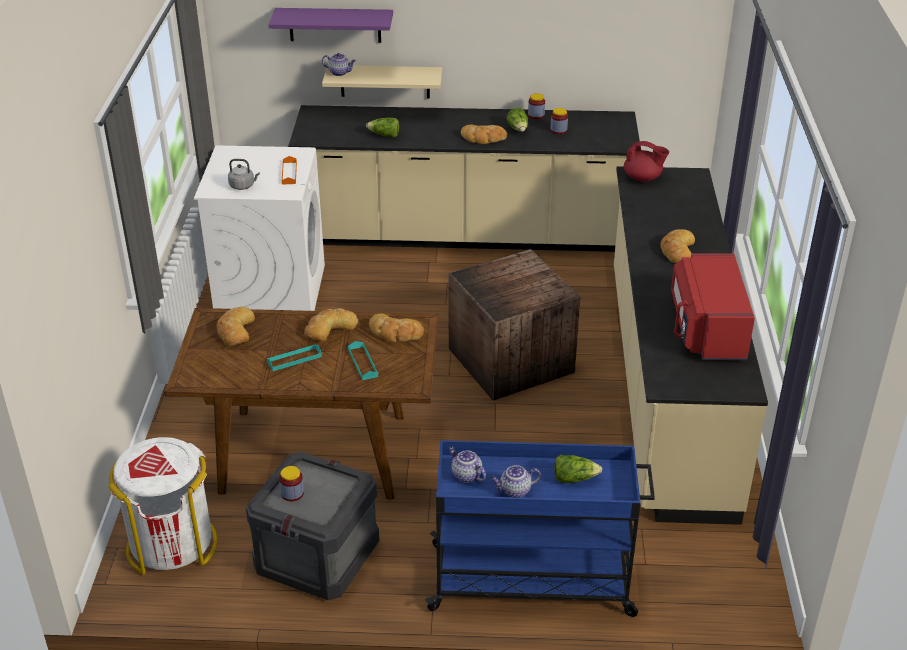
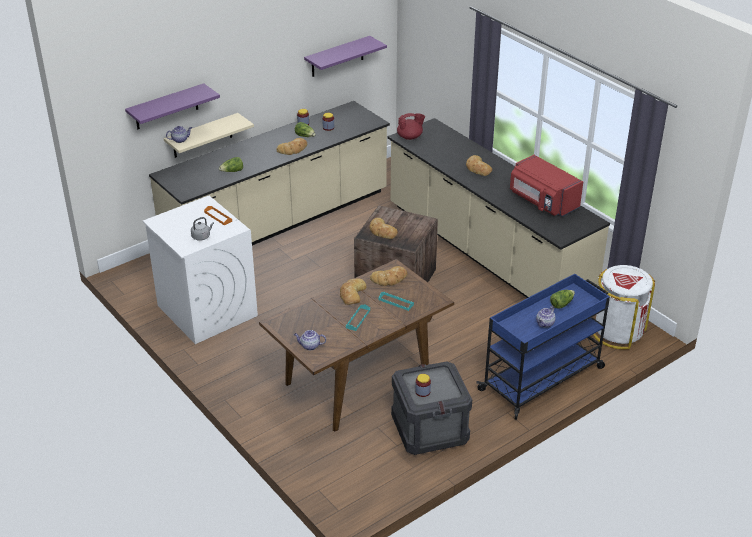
camera: 40 degrees left, 0 degrees up
(172, 544) = (346, 470): white trash can -> white trash can (617, 331)
(235, 330) = (302, 321): bread -> bread (382, 231)
(465, 475) = (514, 329): teapot -> teapot (310, 346)
(615, 38) = (337, 56): none -> purple shelf

